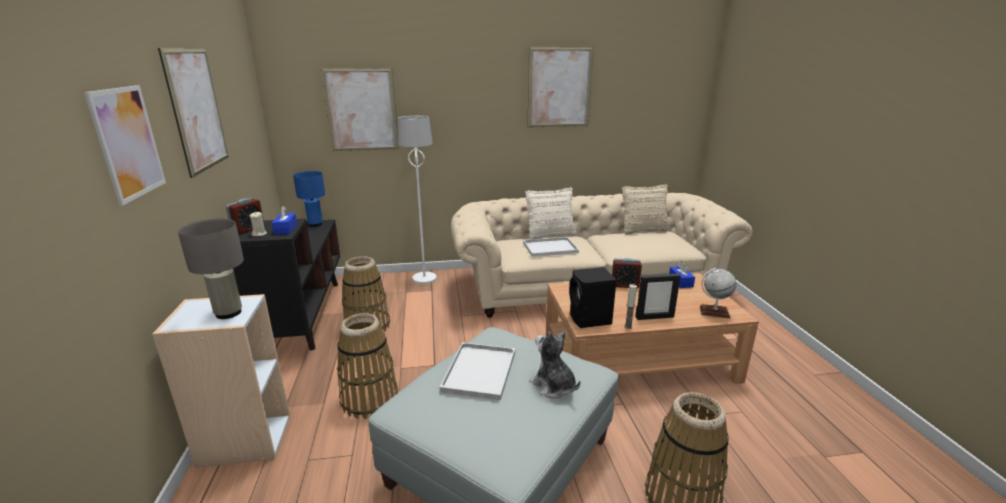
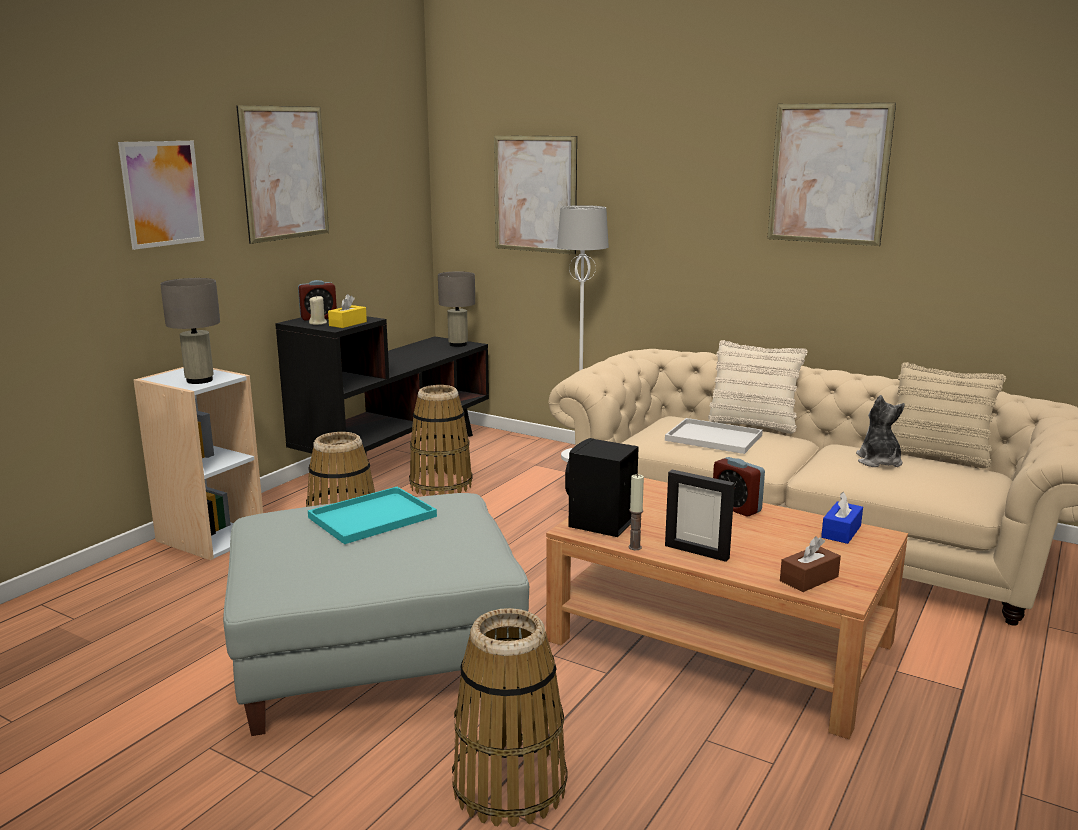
camera: 40 degrees right, 5 degrees down
(286, 229) = (348, 324): blue tissue box -> yellow tissue box
(315, 224) = (457, 344): blue table lamp -> grey table lamp
(480, 372) = (371, 518): white tray -> turquoise tray
(553, 386) = (417, 556): plush toy -> plush toy (878, 461)
(714, 312) = (809, 579): globe -> brown tissue box

